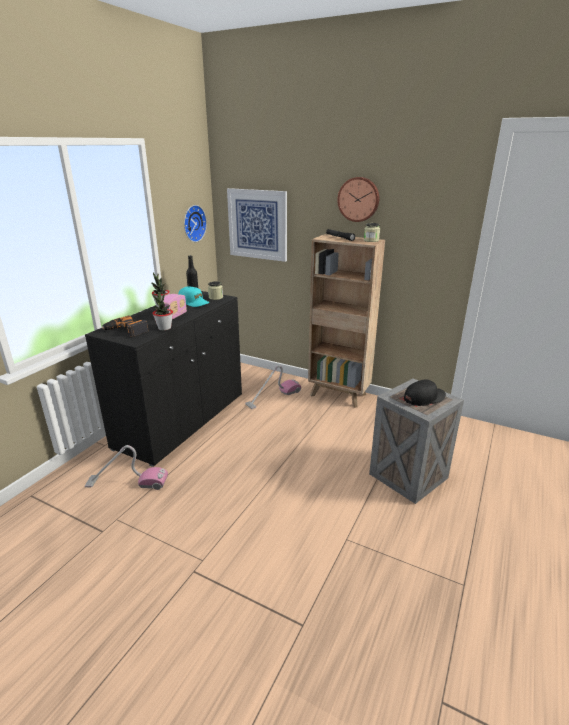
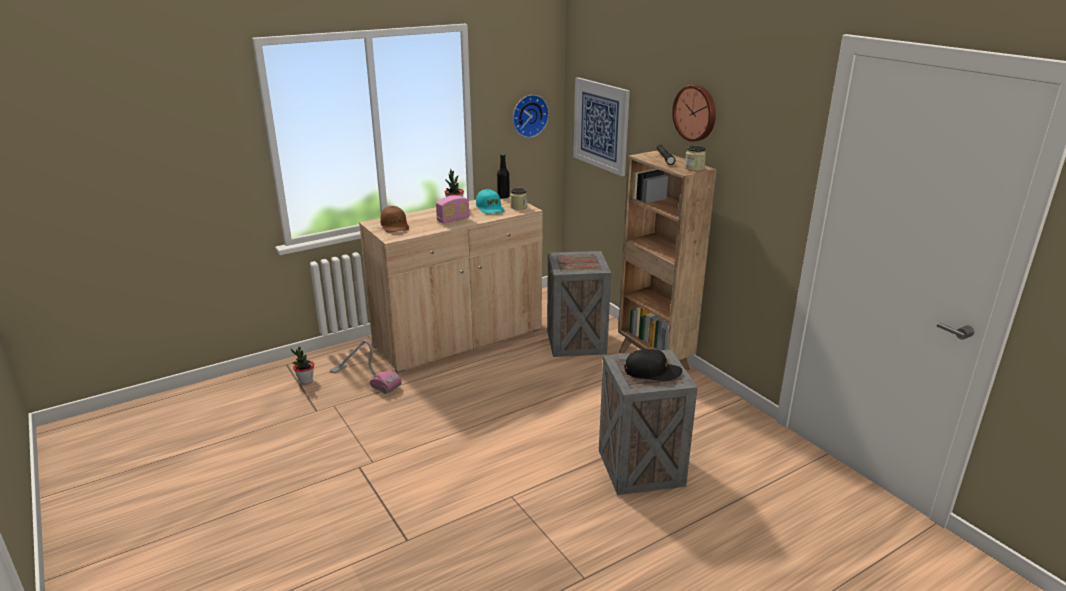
camera: 30 degrees right, 0 degrees up
(126, 331) = (395, 226): power drill -> brown cap
(164, 328) = (430, 230): potted plant -> potted plant (305, 380)
(182, 420) = (459, 338): black cabinet -> beige cabinet
(273, 397) = (575, 341): vacuum cleaner -> crate

